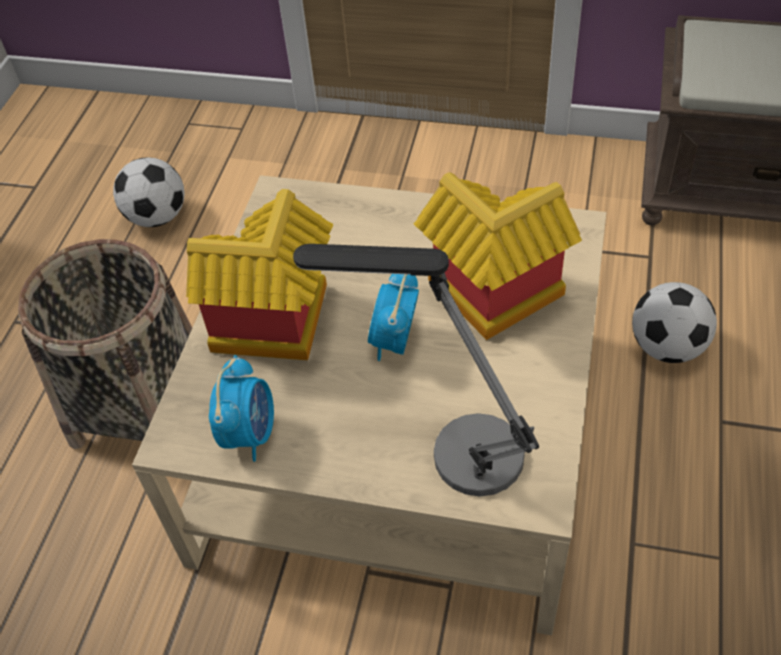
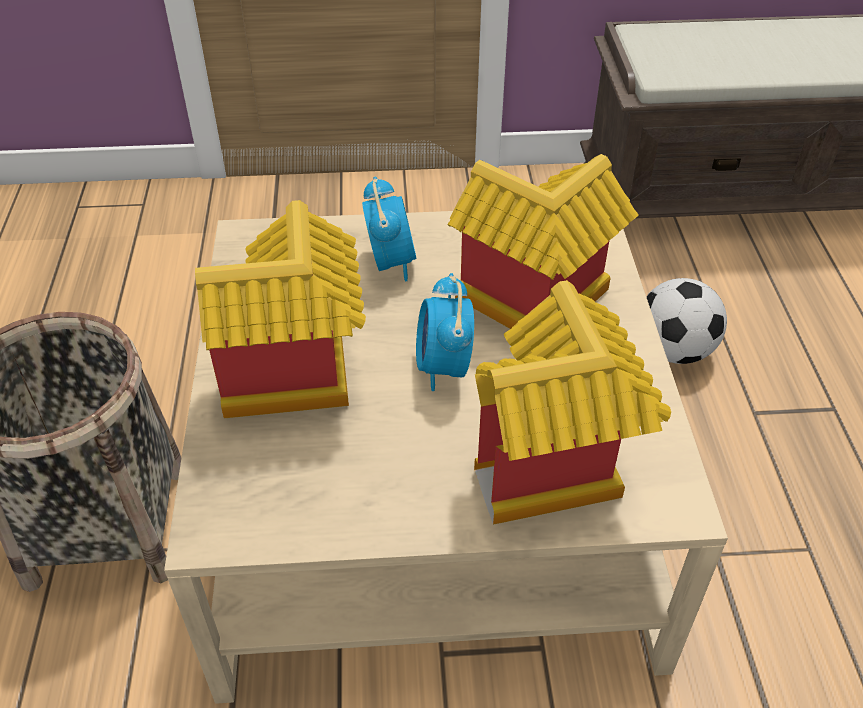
camera: 20 degrees left, 5 degrees down
(157, 217) = (67, 309): football -> none
(250, 433) = (307, 501): alarm clock -> alarm clock (390, 262)
(451, 450) = (554, 471): table lamp -> toy house

